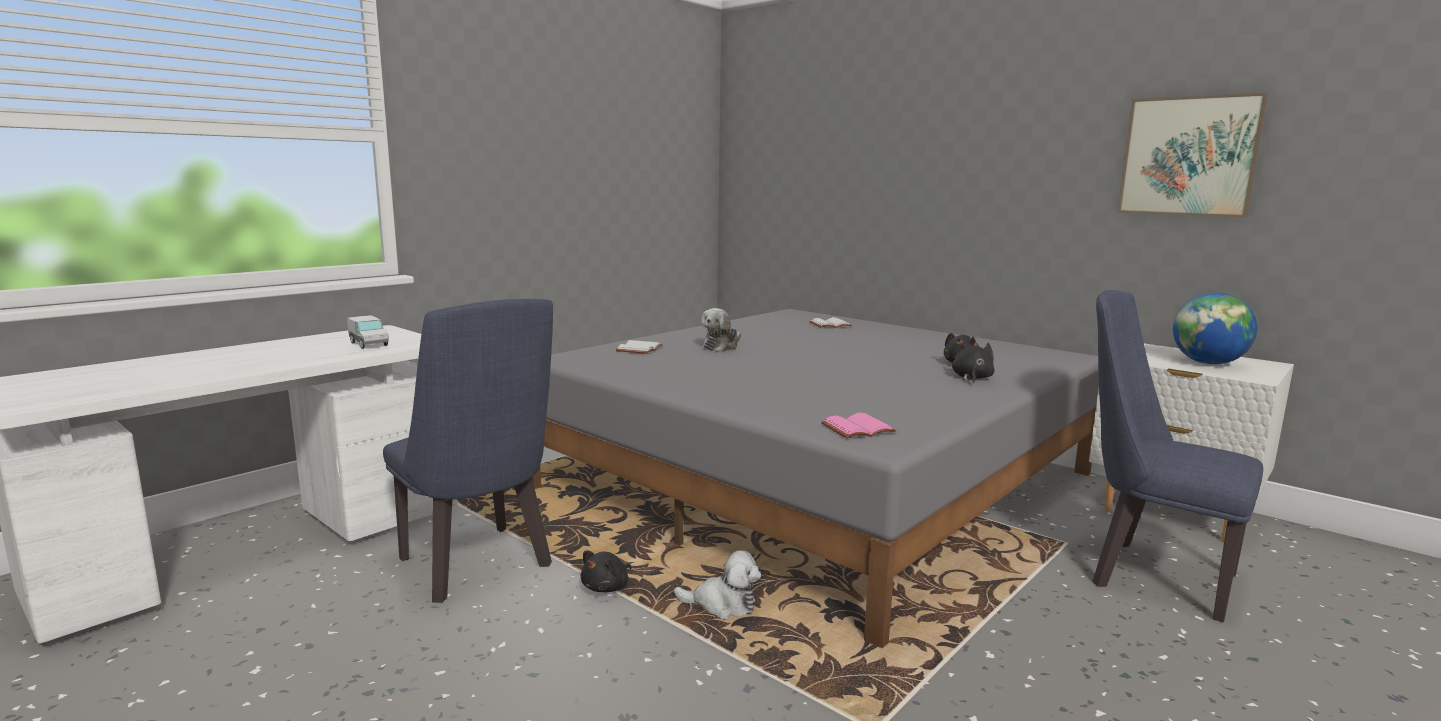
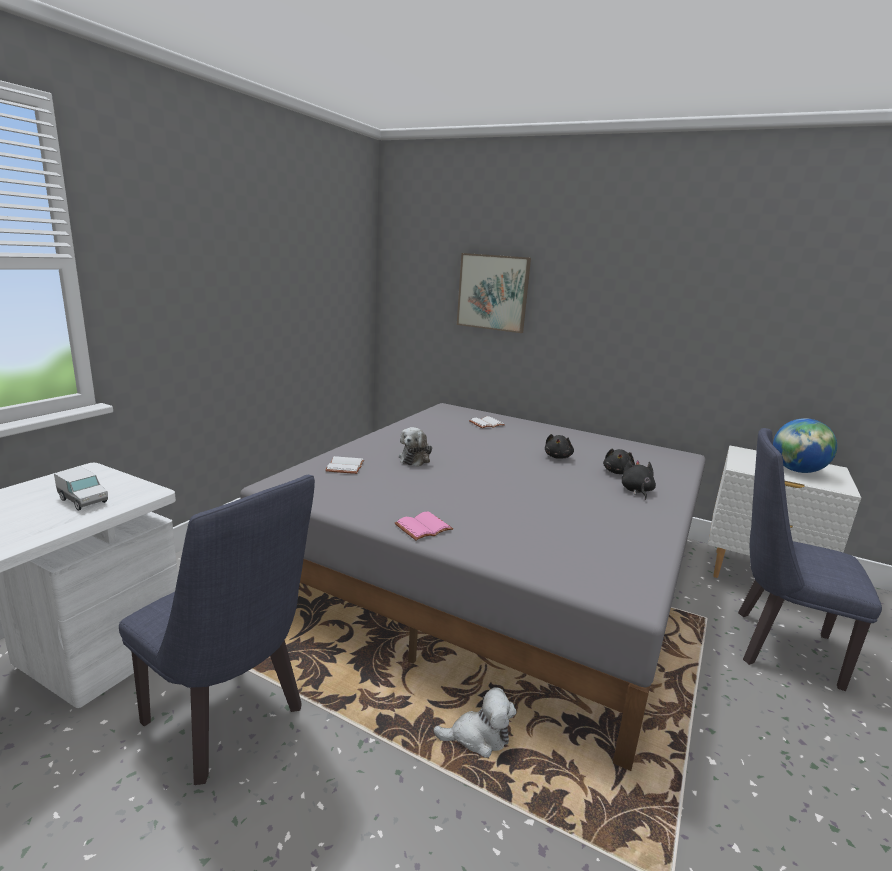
camera: 15 degrees left, 5 degrees up
(607, 587) = (366, 730): black plush toy -> black plush toy (558, 457)
(857, 429) = (598, 576): pink book -> pink book (423, 528)
(1189, 156) = (783, 307): picture -> picture (493, 292)

